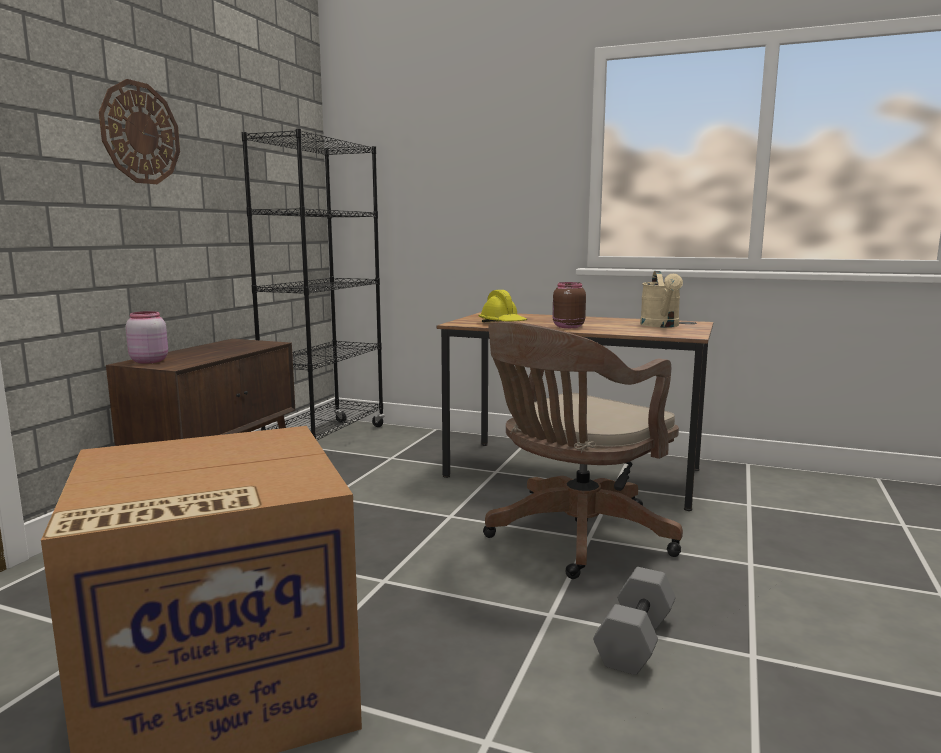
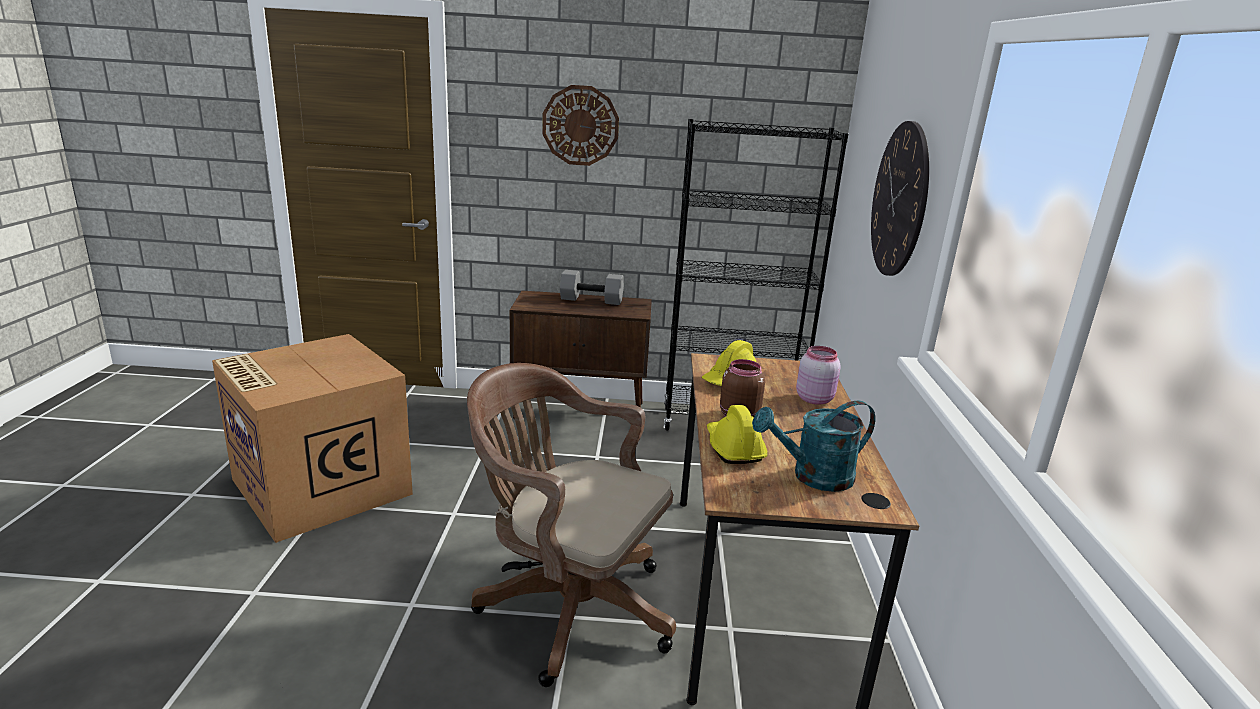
camera: 70 degrees right, 10 degrees up
(149, 361) = (538, 297): pink jar -> pink jar (814, 399)
(491, 179) = (899, 200): none -> wall clock
(620, 330) = (733, 448): none -> yellow hard hat
(633, 639) = (375, 657): grey dumbbell -> grey dumbbell (592, 300)
(661, 325) = (813, 477): beige watering can -> turquoise watering can

